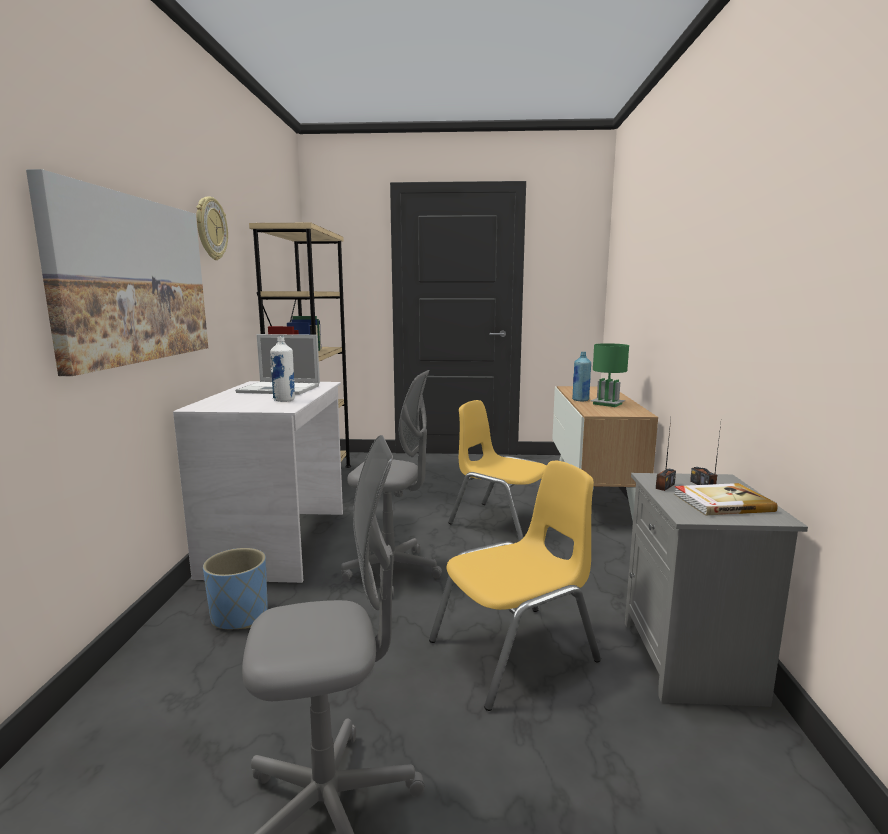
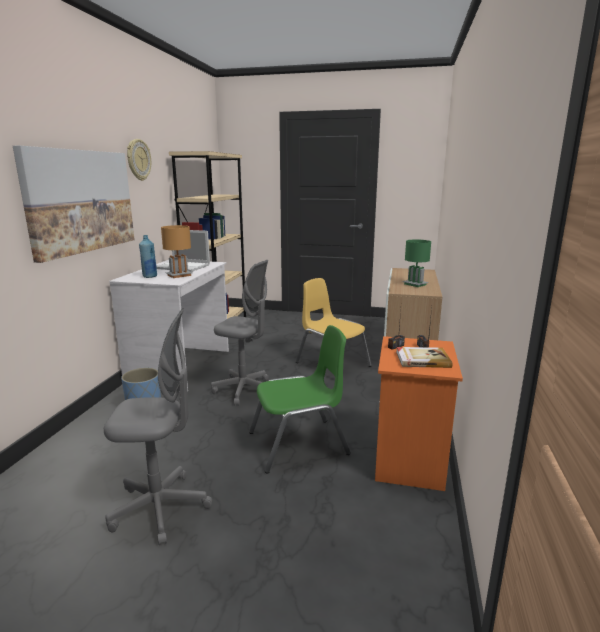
camera: 10 degrees right, 5 degrees up
(284, 400) = (179, 275): white bottle -> brown table lamp
(515, 652) = (299, 444): yellow chair -> green chair
(580, 400) = (398, 280): blue bottle -> blue bottle (149, 276)
(693, 661) = (411, 461): grey nightstand -> orange nightstand

